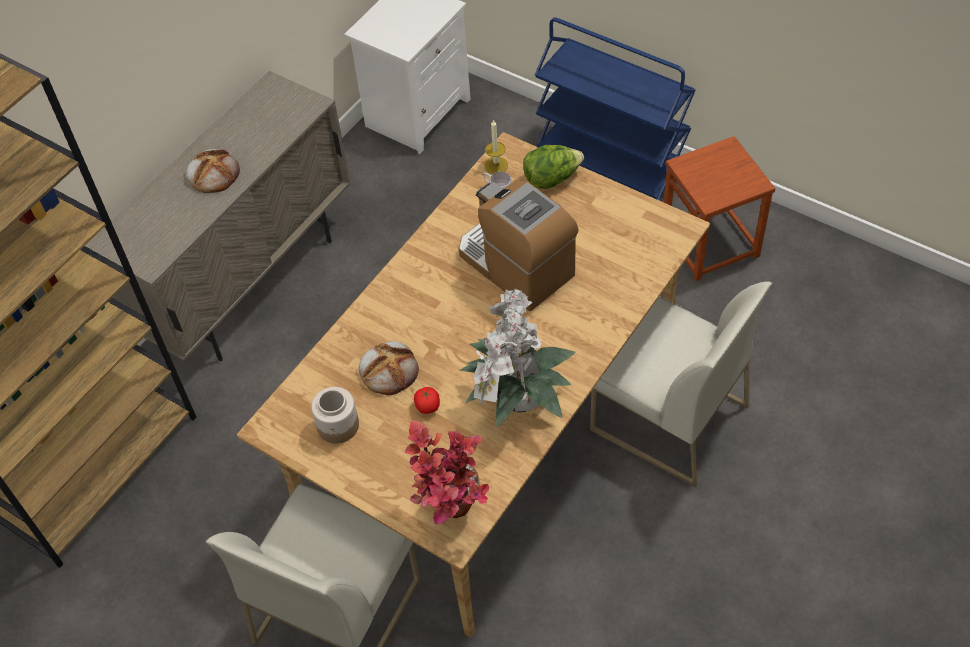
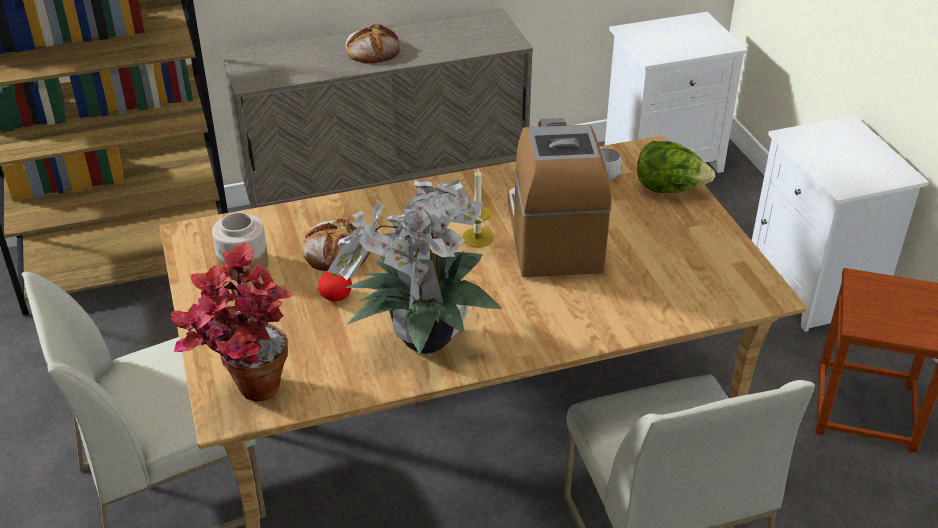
camera: 35 degrees right, 15 degrees down
(496, 165) = (625, 154): candle -> candle (477, 237)
(611, 165) = (816, 287): blue cart -> white nightstand

